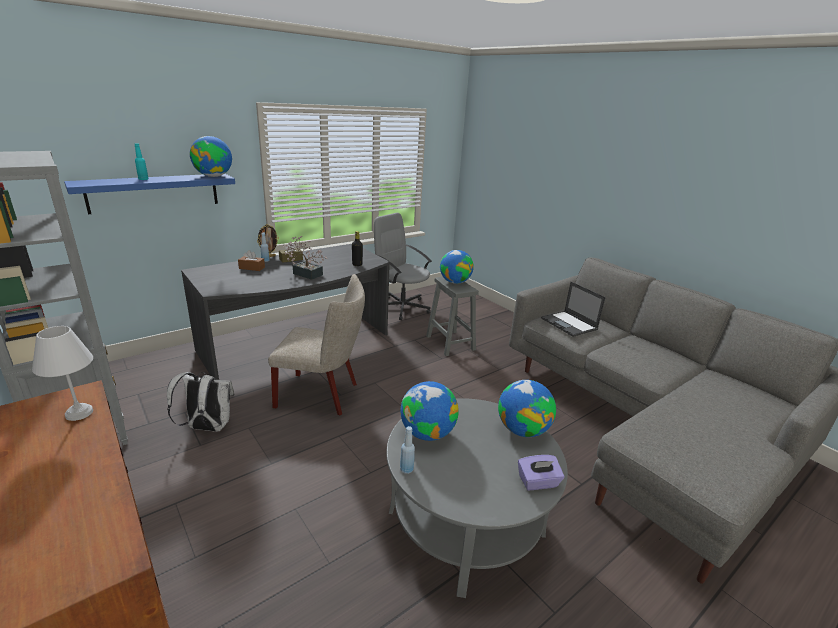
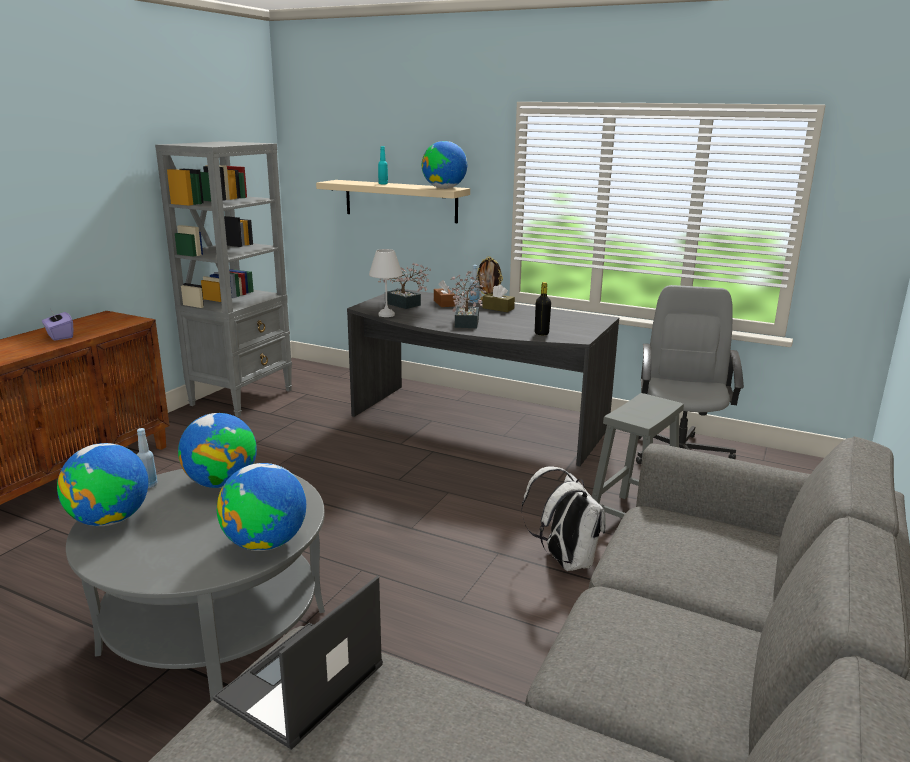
camera: 65 degrees right, 5 degrees down
(79, 413) = (105, 327): white table lamp -> white table lamp (386, 315)
(154, 192) = (400, 201): blue shelf -> beige shelf
(207, 427) = (282, 436): white backpack -> white backpack (564, 560)
(233, 278) = (405, 305): none -> potted plant
(322, 395) = (387, 470): beige chair -> none
(455, 282) = (650, 408): globe -> globe (110, 520)
(538, 482) = (151, 570): purple tissue box -> purple tissue box (59, 336)
(569, 324) = (675, 539): laptop -> laptop (300, 684)

